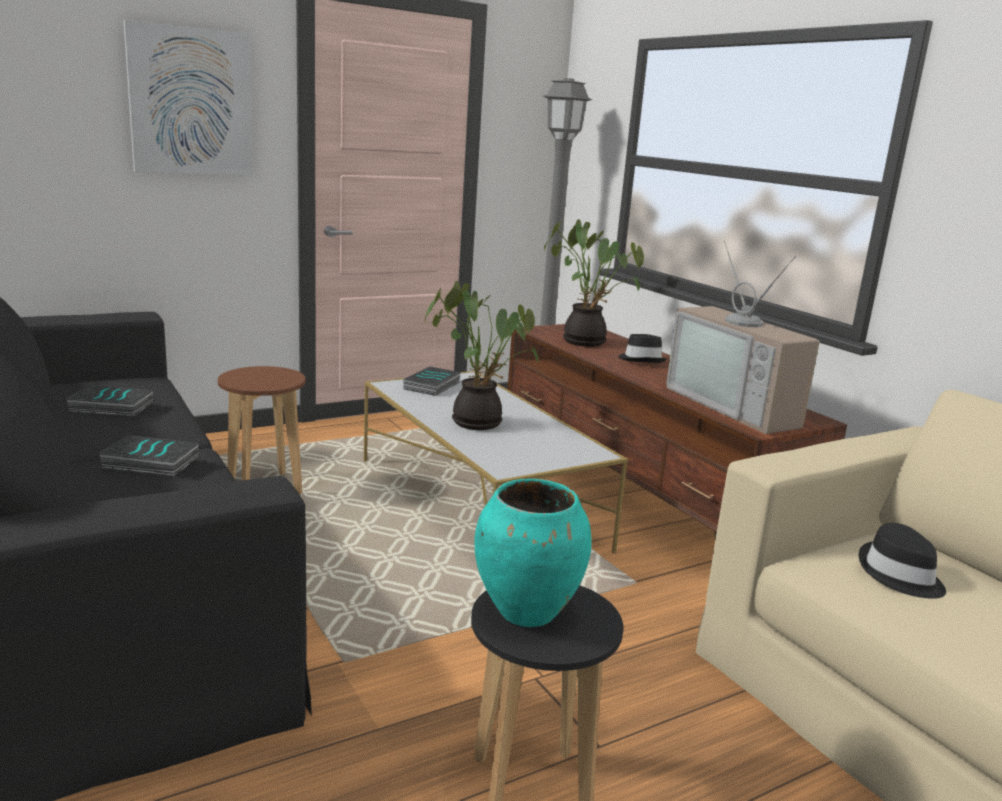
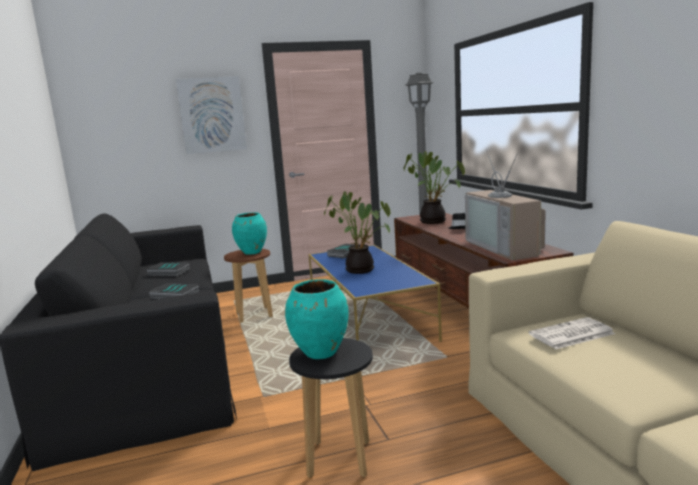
camera: 15 degrees right, 5 degrees down
(271, 375) = (252, 252): none -> turquoise vase
(477, 502) = (368, 317): white coffee table -> blue coffee table
(899, 575) = (571, 334): black hat -> newspaper

